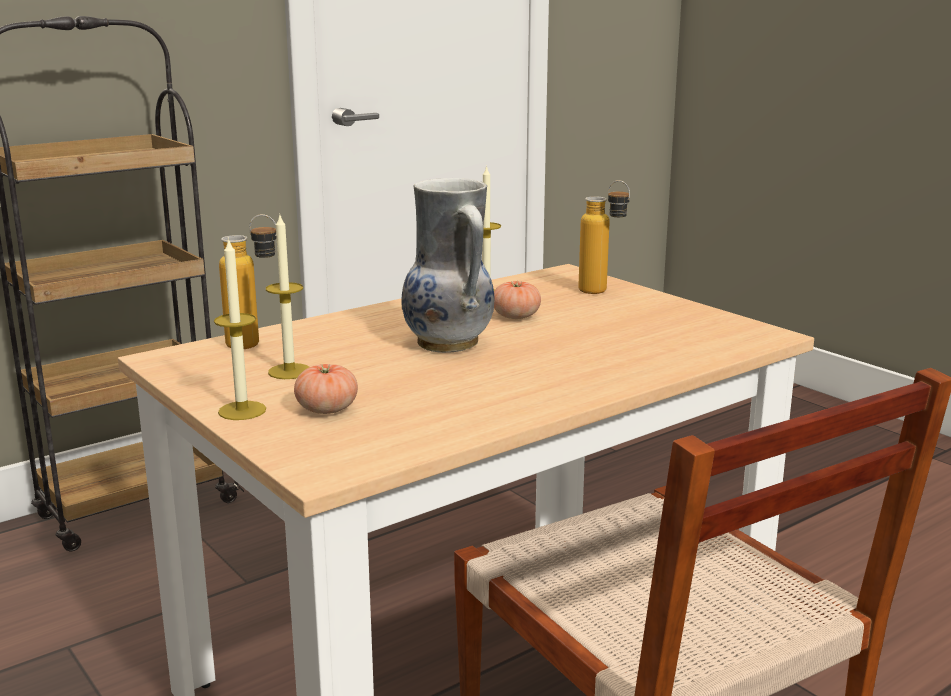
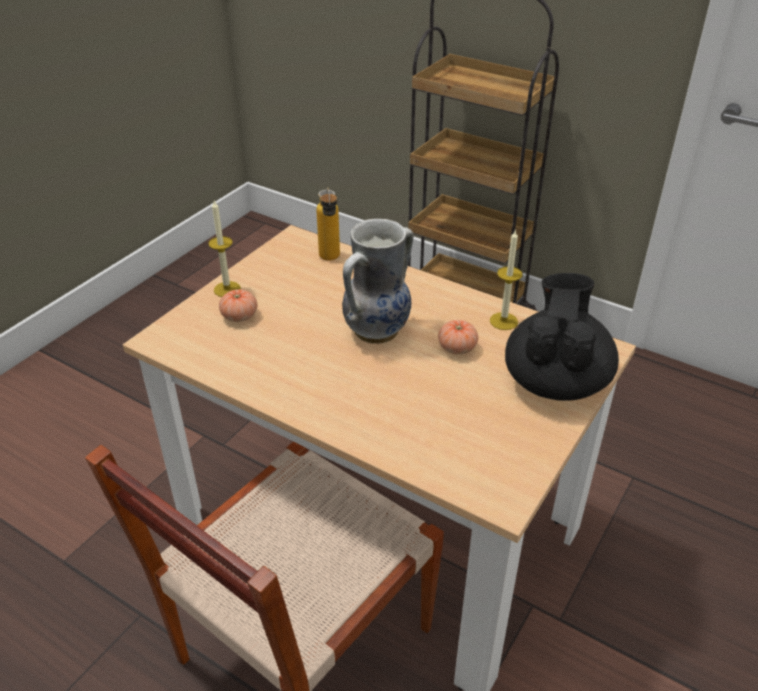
camera: 70 degrees right, 20 degrees up
(289, 371) = (293, 285): candle -> none
(602, 293) = (555, 381): bottle -> black teapot

